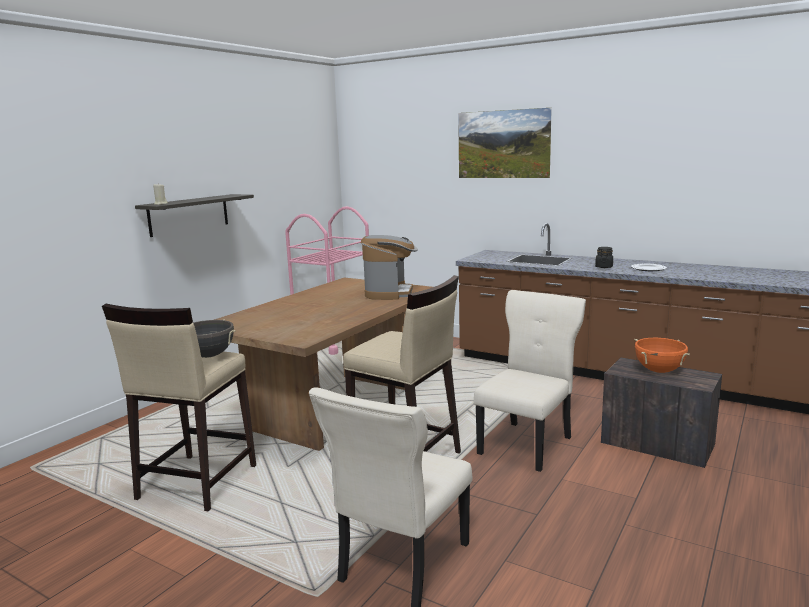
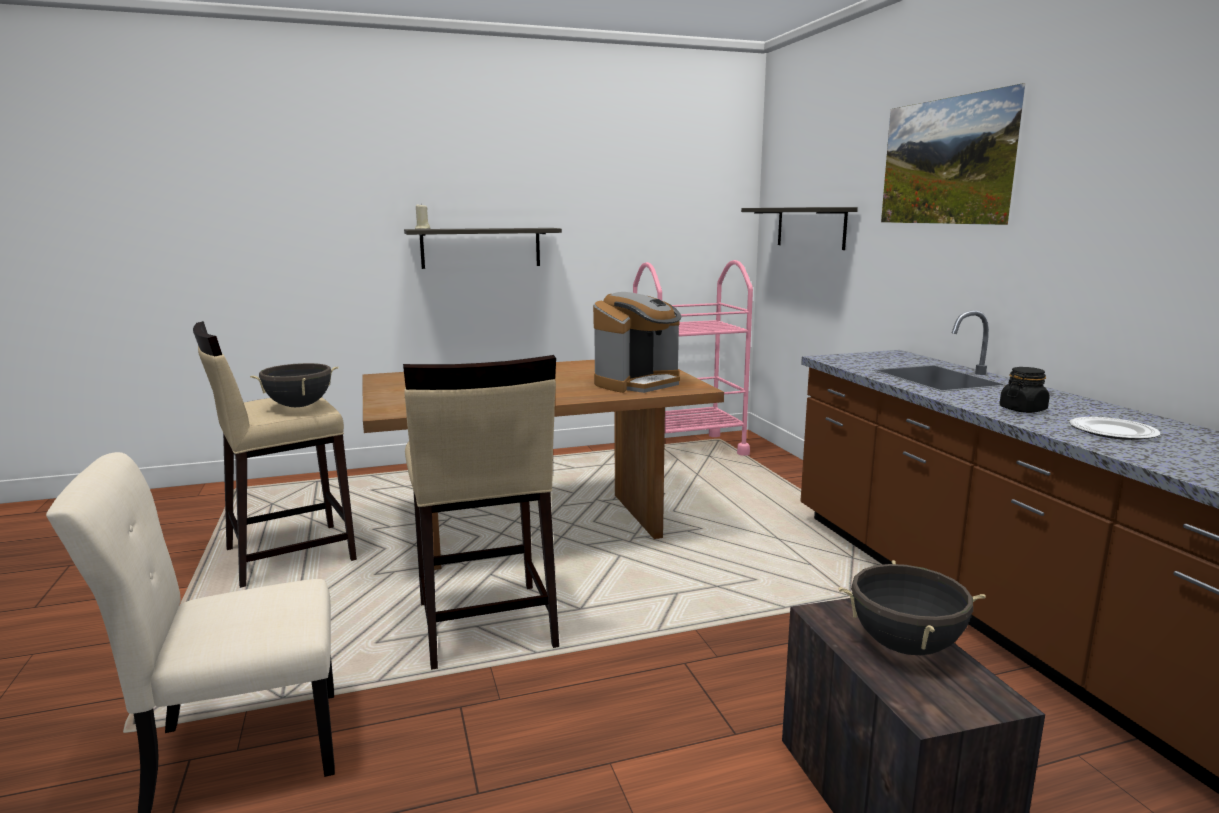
camera: 40 degrees right, 0 degrees up
(396, 182) = (810, 227): none -> shelf
(527, 444) = (664, 682): beige chair -> none
(659, 371) = (905, 646): orange cooking pot -> black cooking pot

